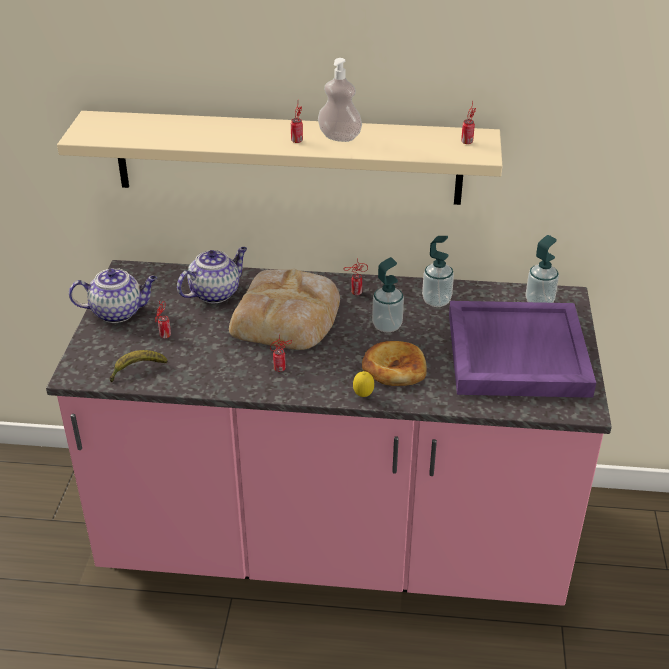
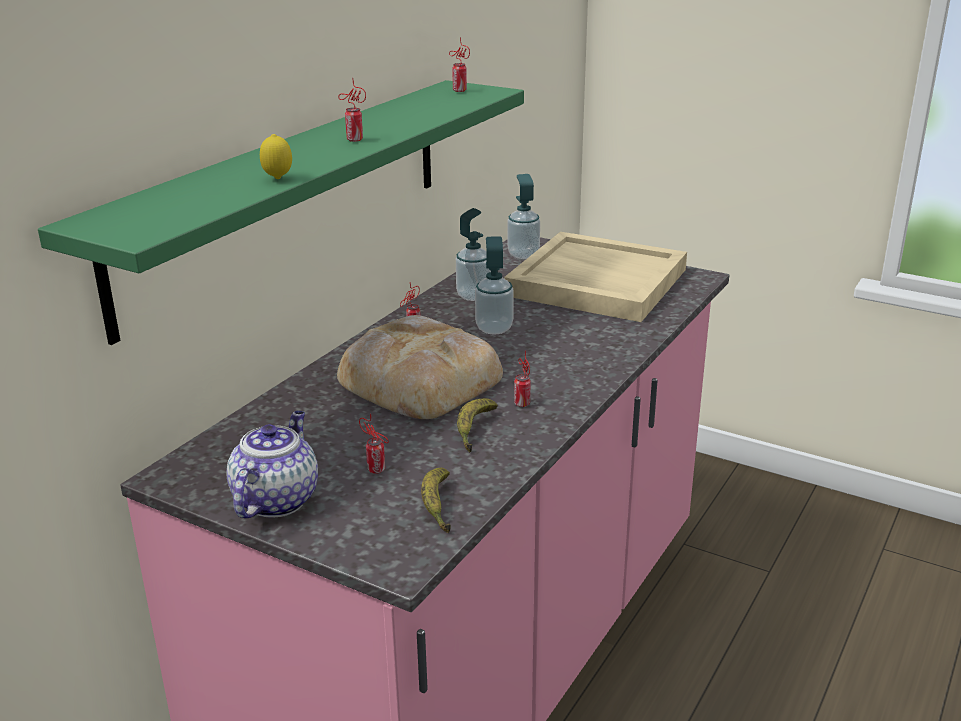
camera: 65 degrees left, 10 degrees down
(215, 293) = (313, 415): teapot -> none
(232, 358) = (474, 430): none -> banana
(288, 158) = (291, 195): beige shelf -> green shelf
(339, 137) = (375, 125): soap dispenser -> none
(363, 396) = (610, 367): lemon -> lemon (278, 179)
(394, 368) = (573, 341): bread -> none
(515, 353) = (595, 282): purple tray -> beige tray

